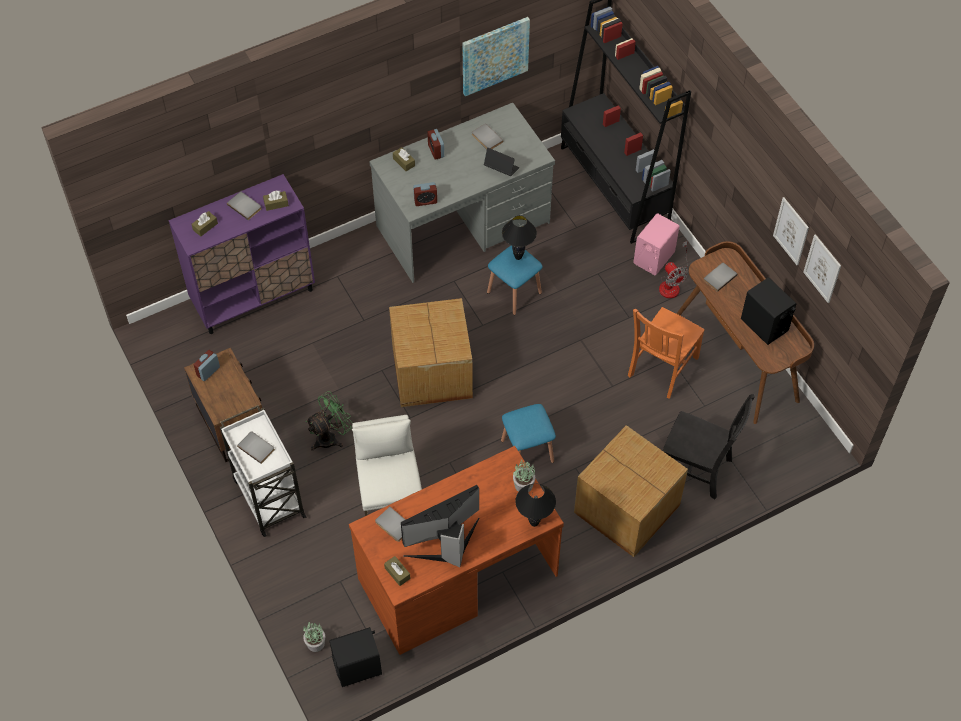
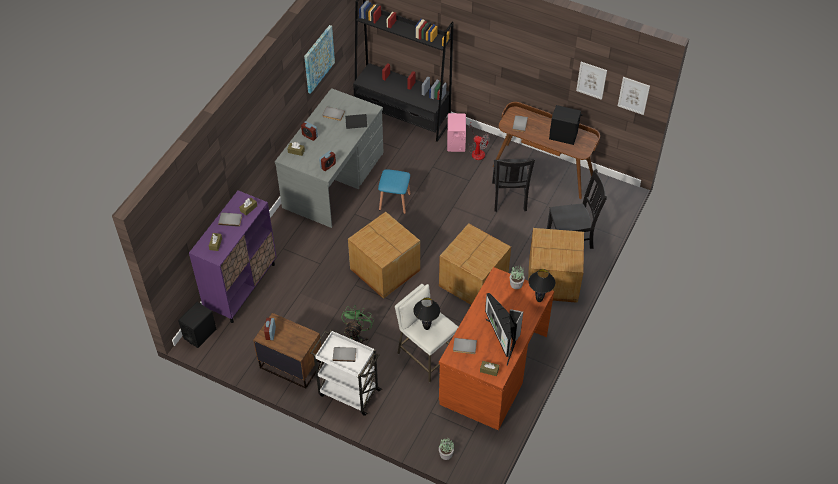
camera: 35 degrees left, 5 degrees down
(358, 667) = (480, 451): black speaker -> black speaker (200, 334)
(447, 546) = (503, 340): monitor -> monitor turned 45 degrees counterclockwise
(518, 257) = (393, 175): black table lamp -> black table lamp (426, 328)
(527, 451) = (474, 281): blue stool -> cardboard box
(661, 368) = (509, 197): orange chair -> black chair
(791, 231) = (559, 70): picture -> picture (633, 95)

